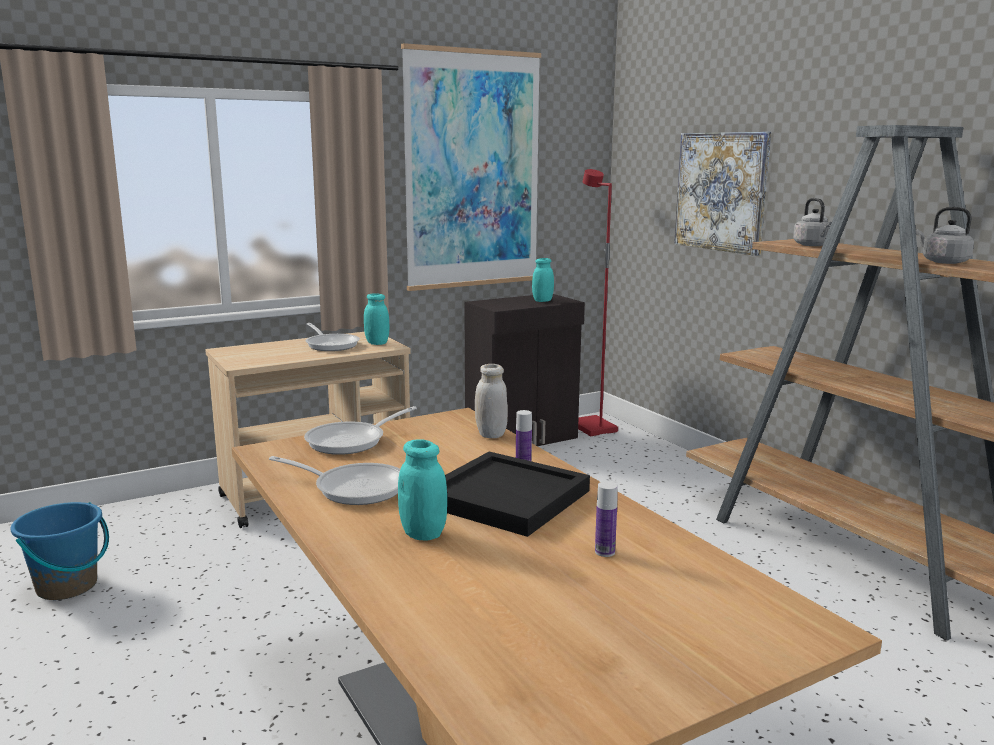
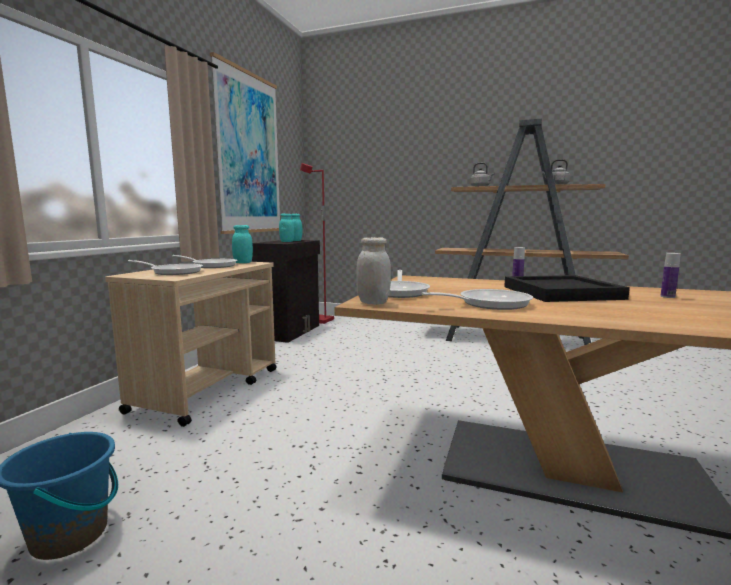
camera: 40 degrees left, 5 degrees down
(267, 352) = (173, 272): none -> frying pan
(423, 533) = (595, 308): turquoise jar -> turquoise jar (287, 241)
(491, 434) = (454, 279): white jar -> white jar (373, 303)
(721, 191) = (391, 172): picture -> none

